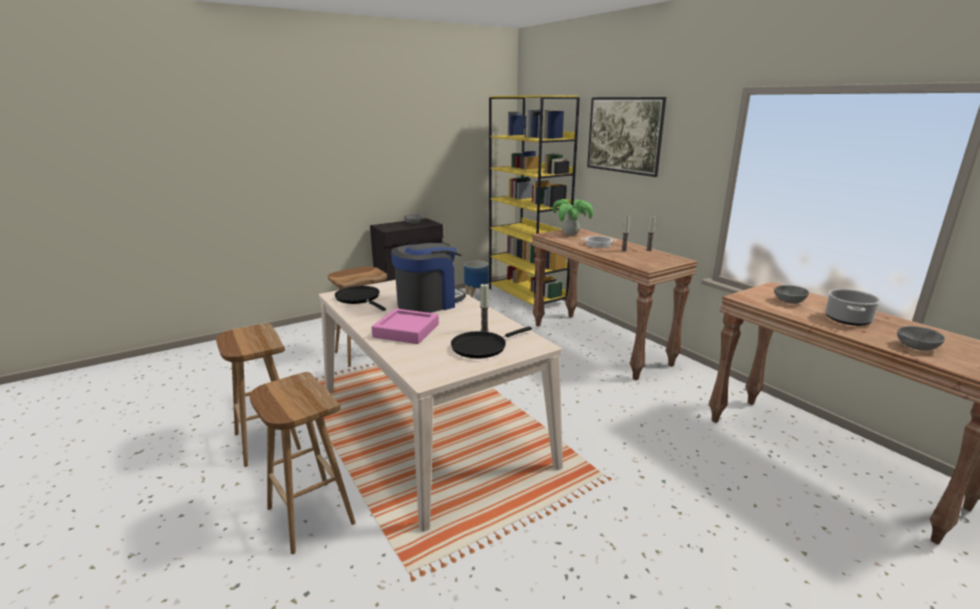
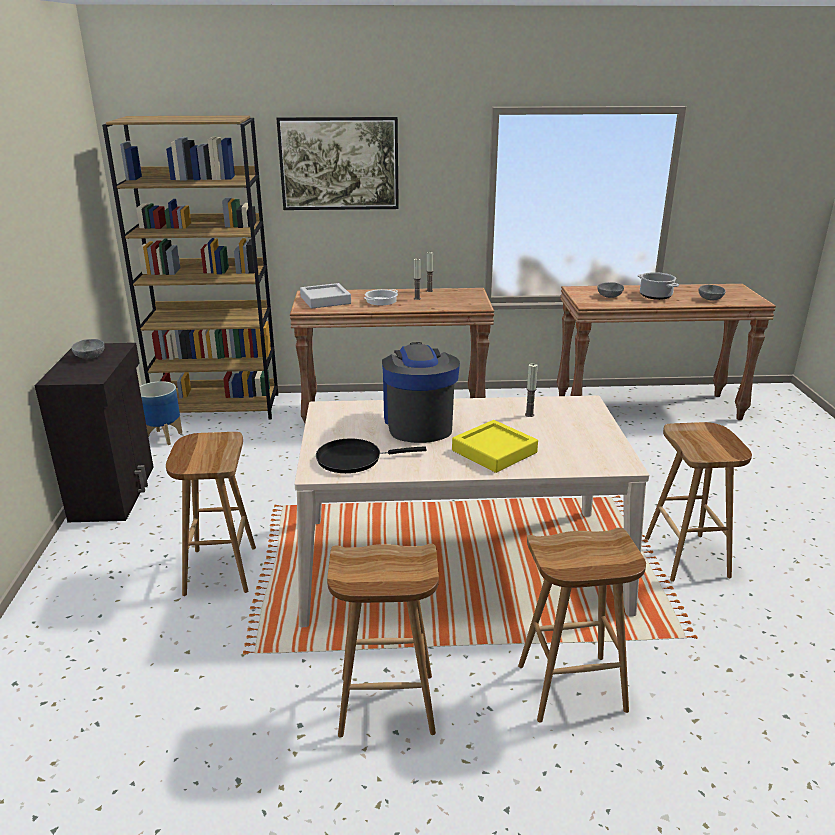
camera: 60 degrees left, 5 degrees up
(406, 331) = (494, 451): pink tray -> yellow tray
(482, 347) = (570, 425): black frying pan -> none
(527, 296) = (218, 407): yellow bookcase -> brown bookcase
(545, 550) = (688, 558): none -> brown stool
(570, 235) = (325, 300): potted plant -> grey tray

